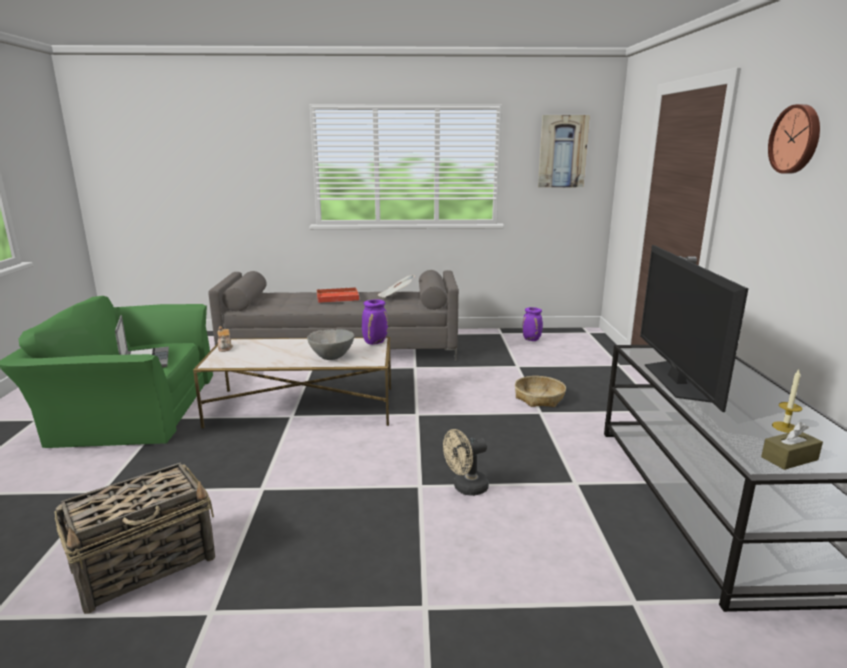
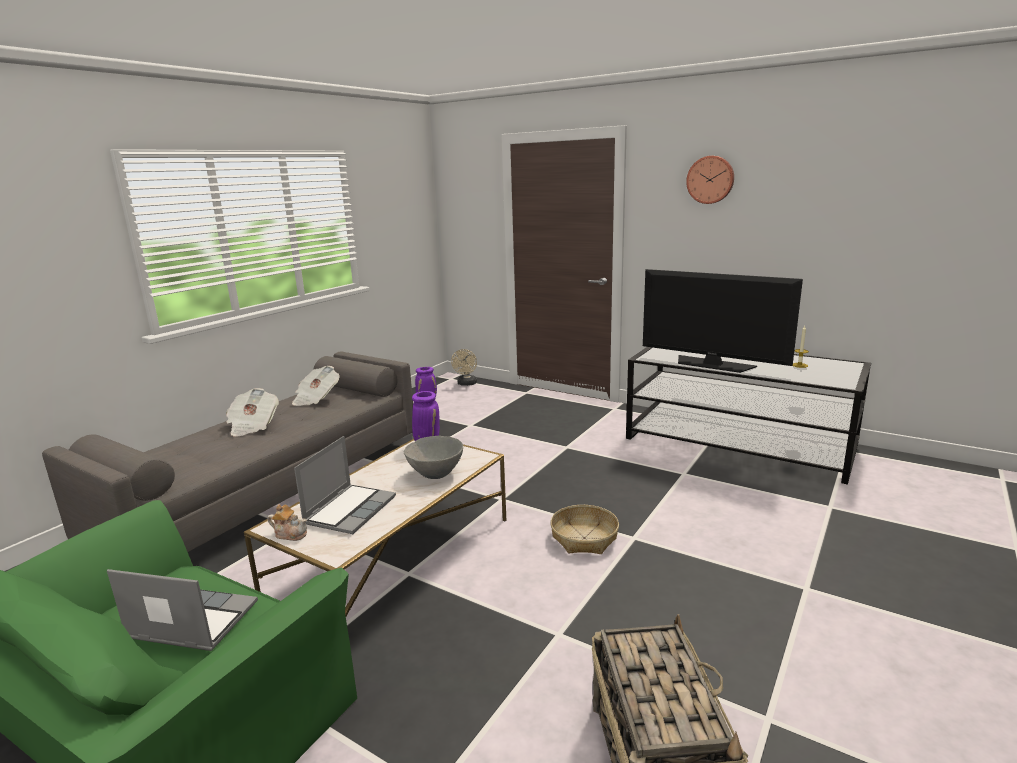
camera: 55 degrees left, 0 degrees up
(263, 351) = (350, 510): none -> laptop
(336, 297) = (252, 426): red tray -> newspaper
(465, 488) = (655, 518): beige fan -> beige fan (466, 384)
(539, 398) = (541, 438): basket -> basket (584, 538)
(562, 151) = (399, 200): picture -> none
(789, 458) = (840, 376): brown tissue box -> none

